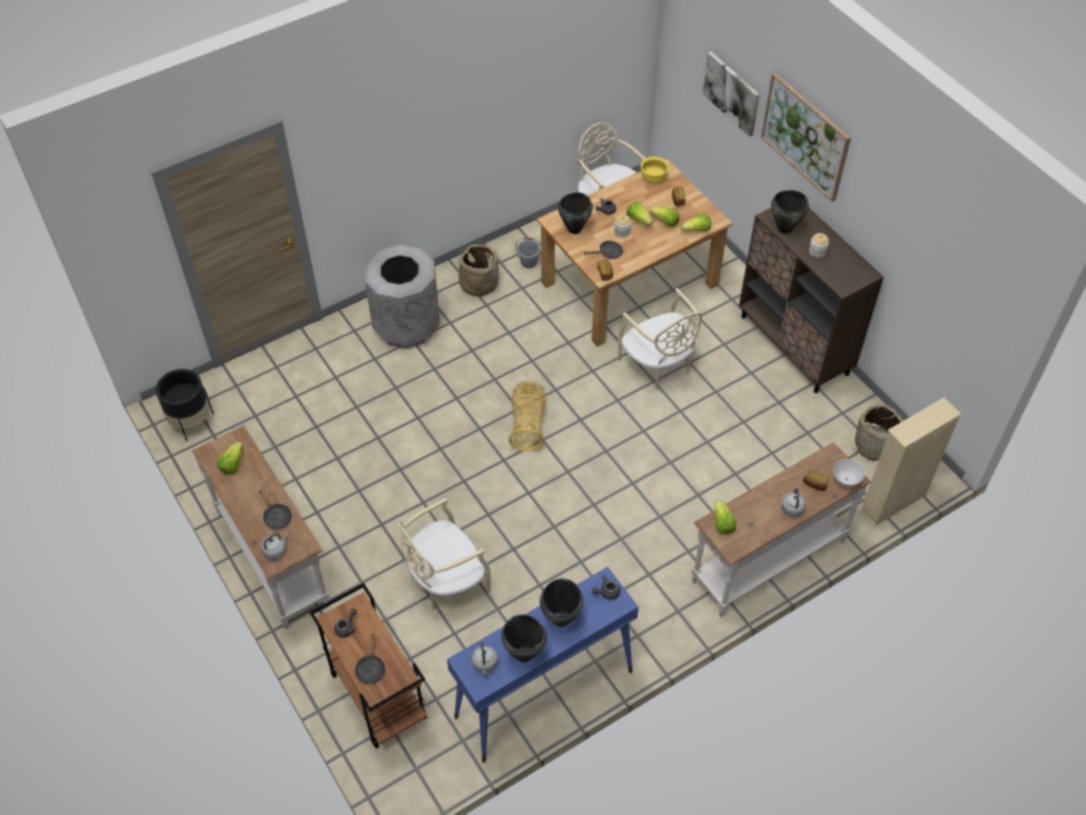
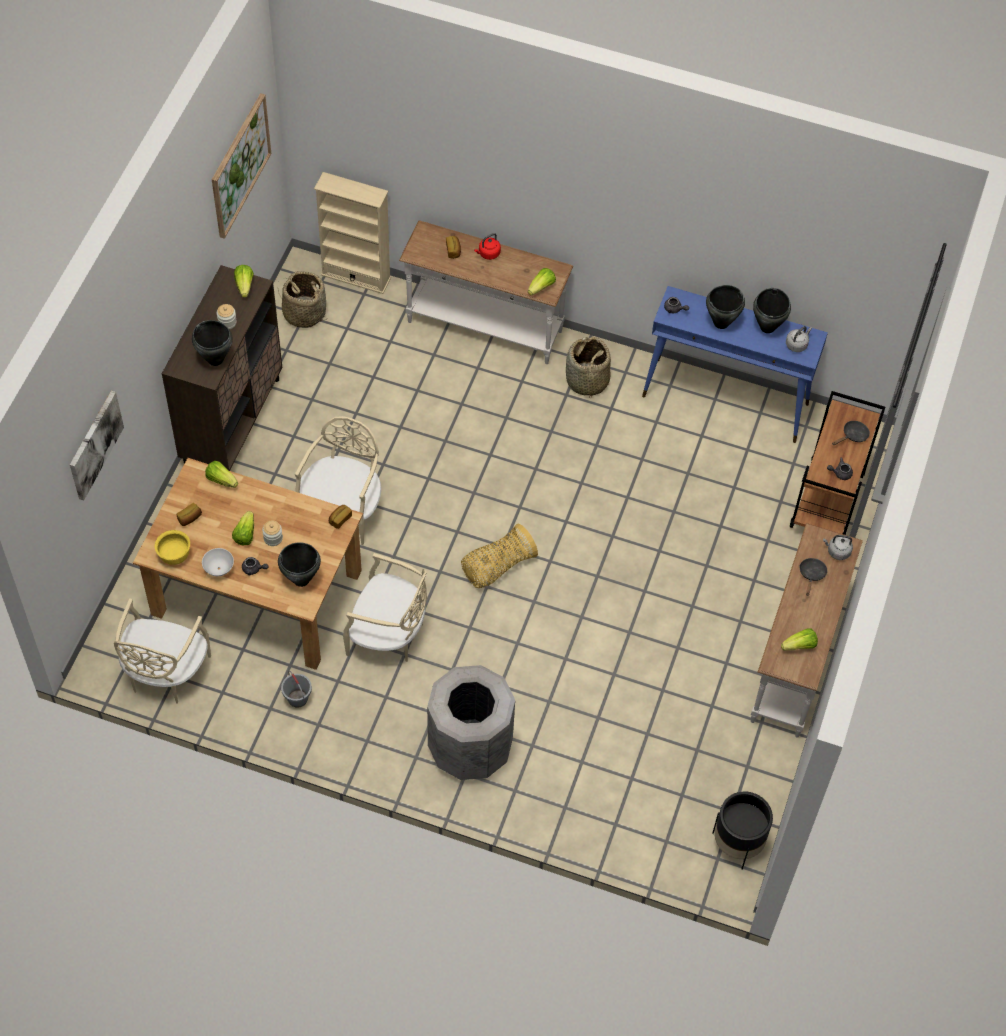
camera: 130 degrees left, 5 degrees up
(446, 580) = (697, 524): beige chair -> beige chair (388, 635)
(478, 284) = (363, 723): basket -> basket (587, 381)
(608, 253) = (311, 532): black frying pan -> none
(665, 222) = (230, 511): lettuce -> lettuce (244, 286)
(792, 508) = (488, 254): grey kettle -> red kettle
(806, 136) = (146, 327): picture -> picture (239, 165)
(846, 480) = (431, 234): white bowl -> white bowl (219, 569)

